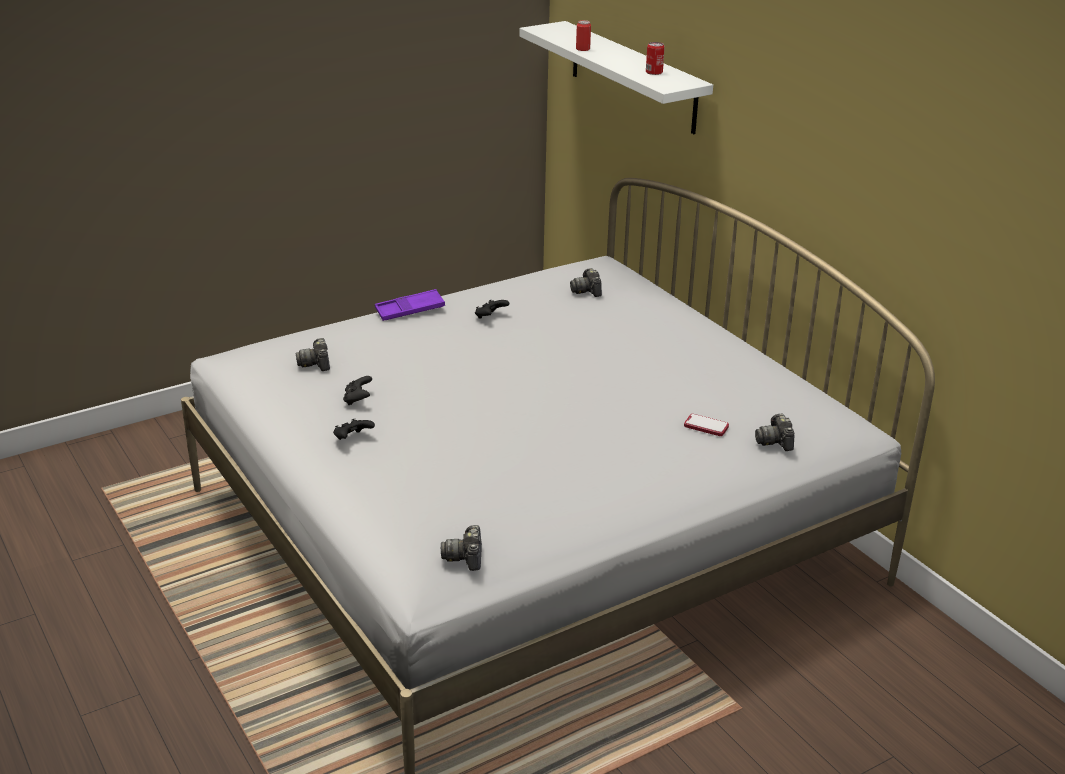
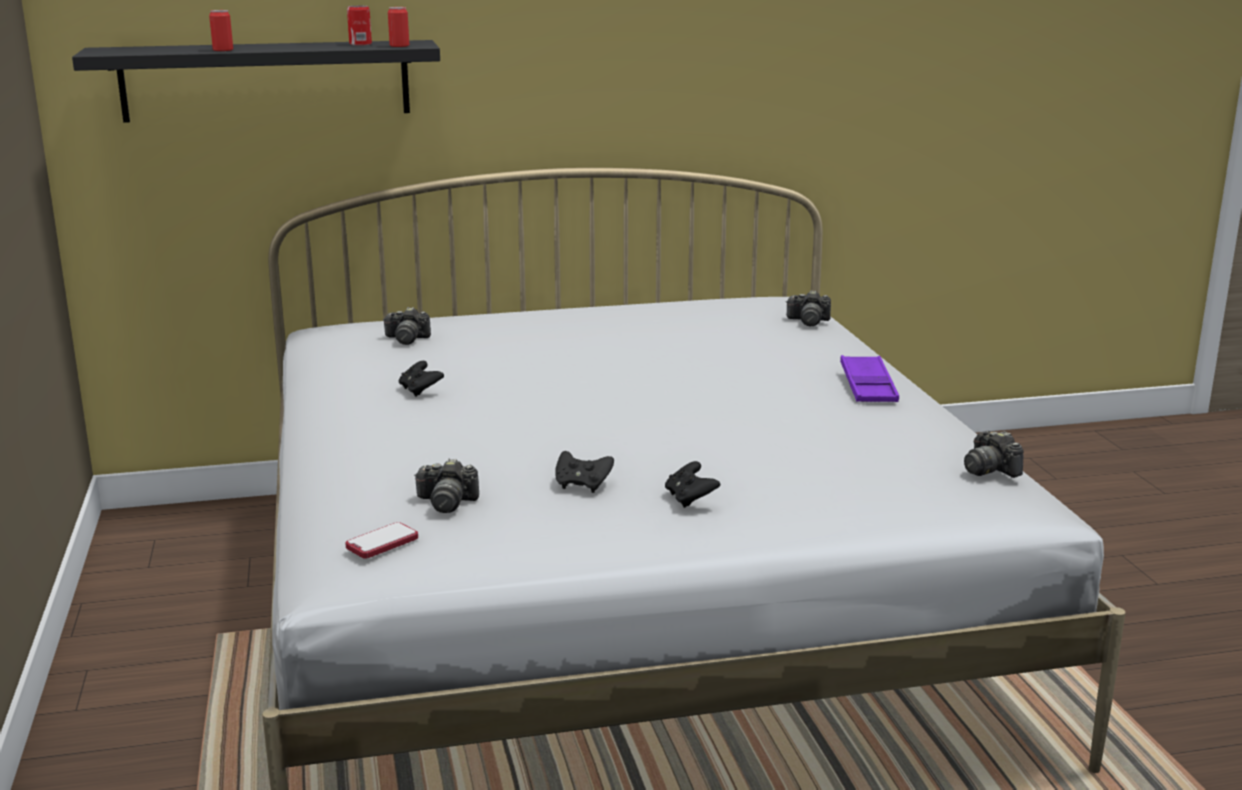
camera: 70 degrees left, 10 degrees down
(410, 310) = (343, 430): purple tray -> purple tray (868, 386)
(465, 557) = (990, 469): camera -> camera turned 45 degrees clockwise
(632, 77) = (266, 80): white shelf -> black shelf
(657, 82) = (399, 46): none -> can
(706, 426) = (766, 338): phone -> phone (382, 542)

